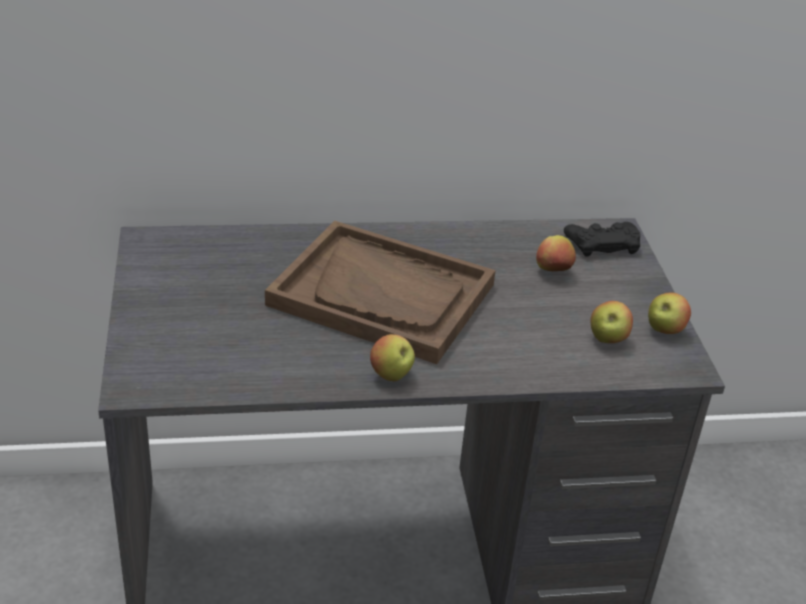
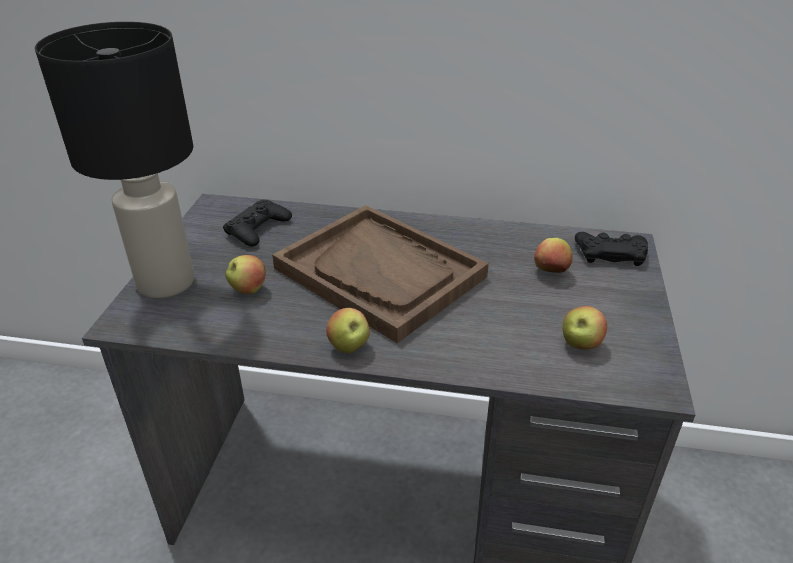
camera: 20 degrees right, 0 degrees up
(151, 336) = (166, 281): none -> black table lamp
(218, 262) = (258, 229): none -> black game controller
(664, 330) = (645, 344): apple -> apple (248, 290)

